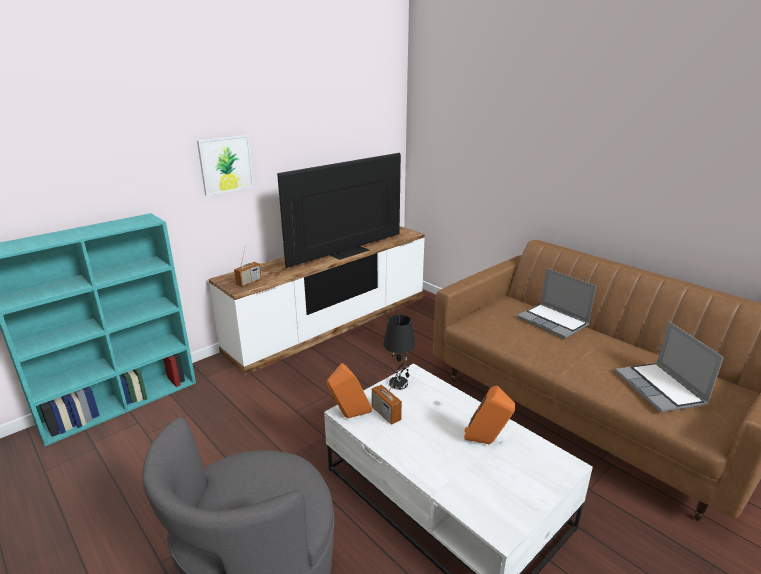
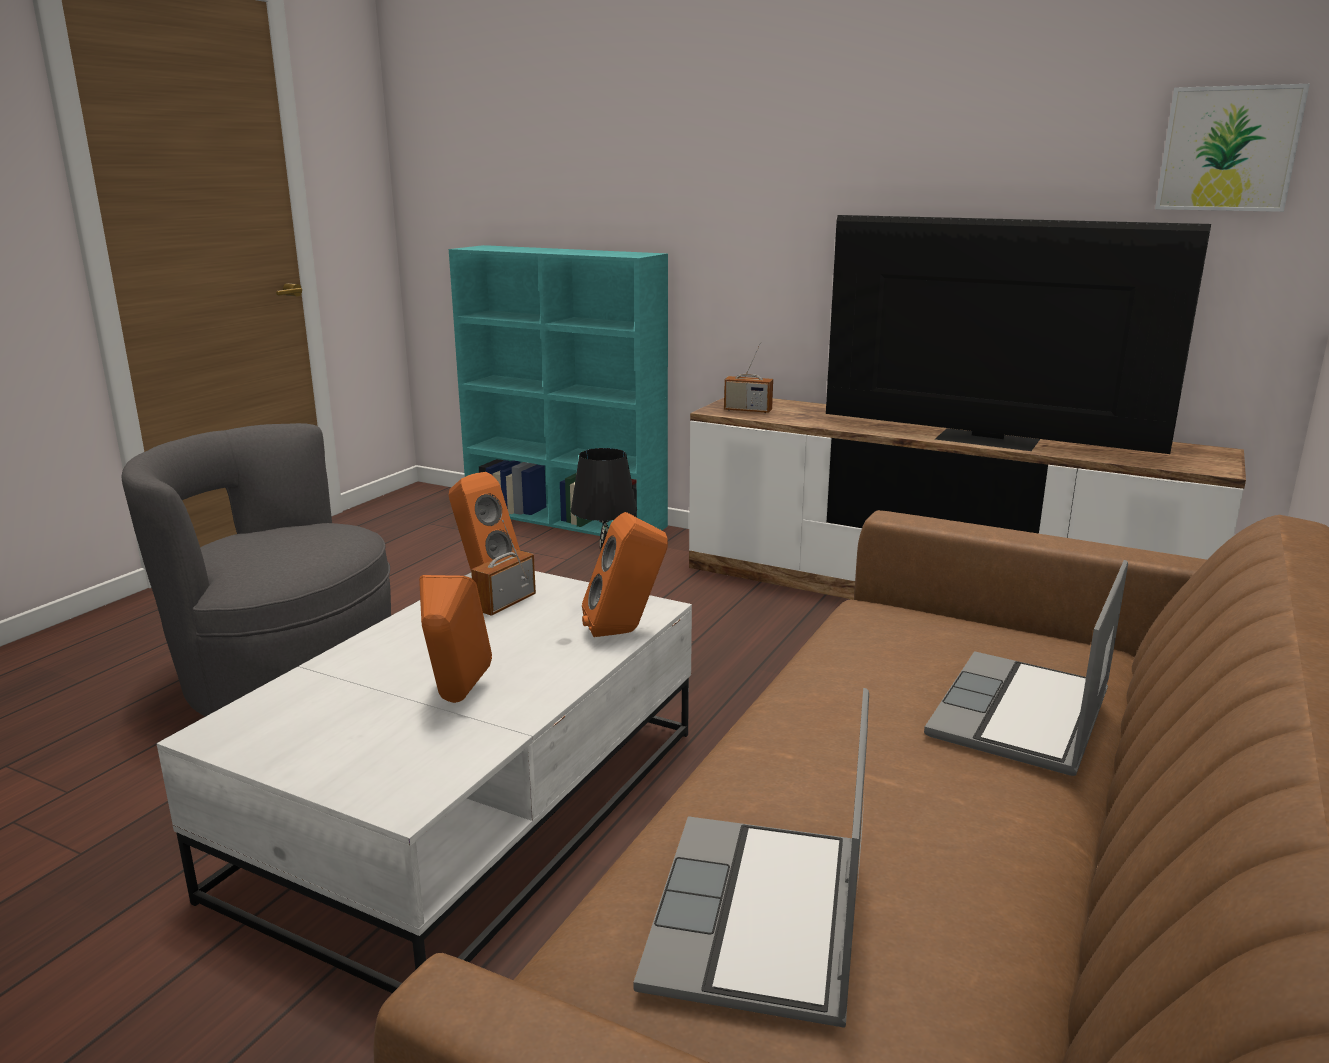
camera: 70 degrees right, 5 degrees down
(226, 164) = (801, 196): picture -> picture (1228, 149)
(435, 385) = (625, 632): none -> orange speaker
(661, 389) = (761, 922): laptop -> laptop turned 45 degrees counterclockwise

